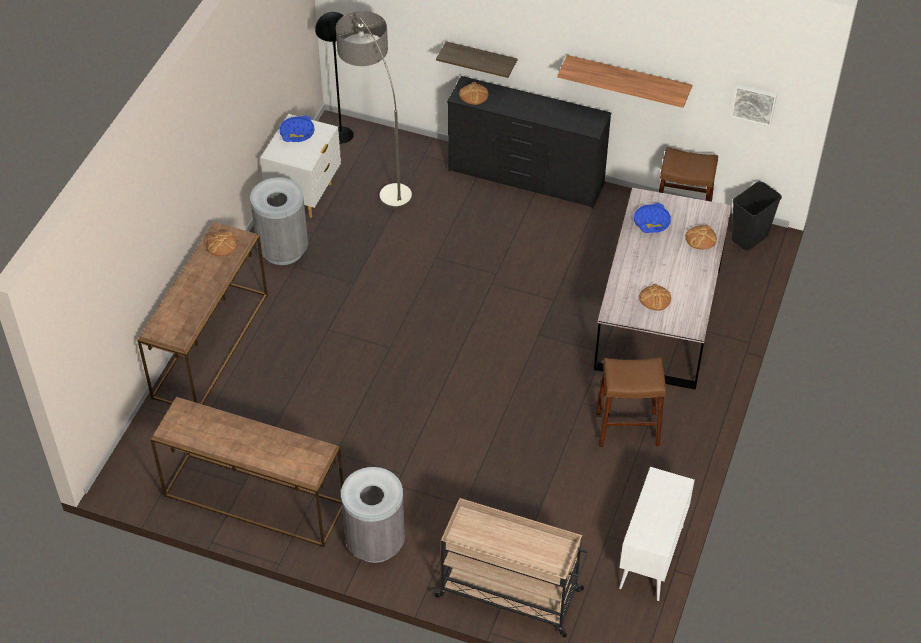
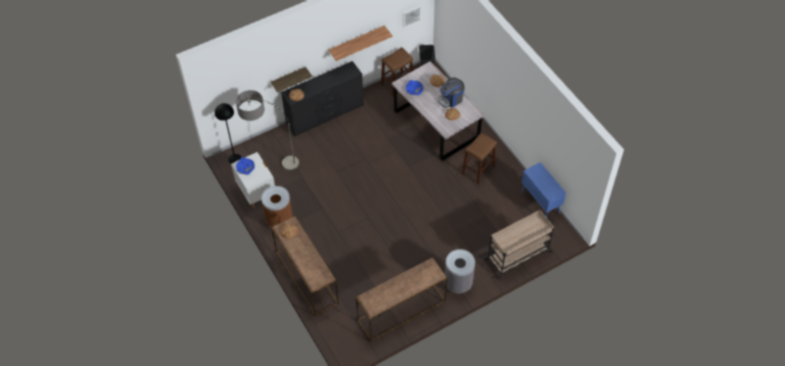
camera: 50 degrees left, 5 degrees up
(283, 250) = (279, 220): grey trash can -> brown trash can
(651, 558) = (540, 203): white cabinet -> blue cabinet
(684, 278) = (451, 99): none -> coffee machine

